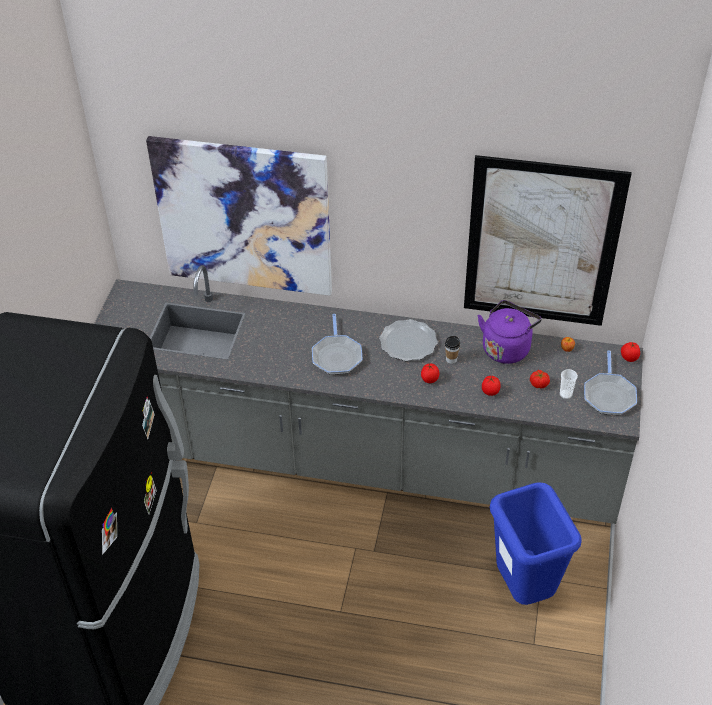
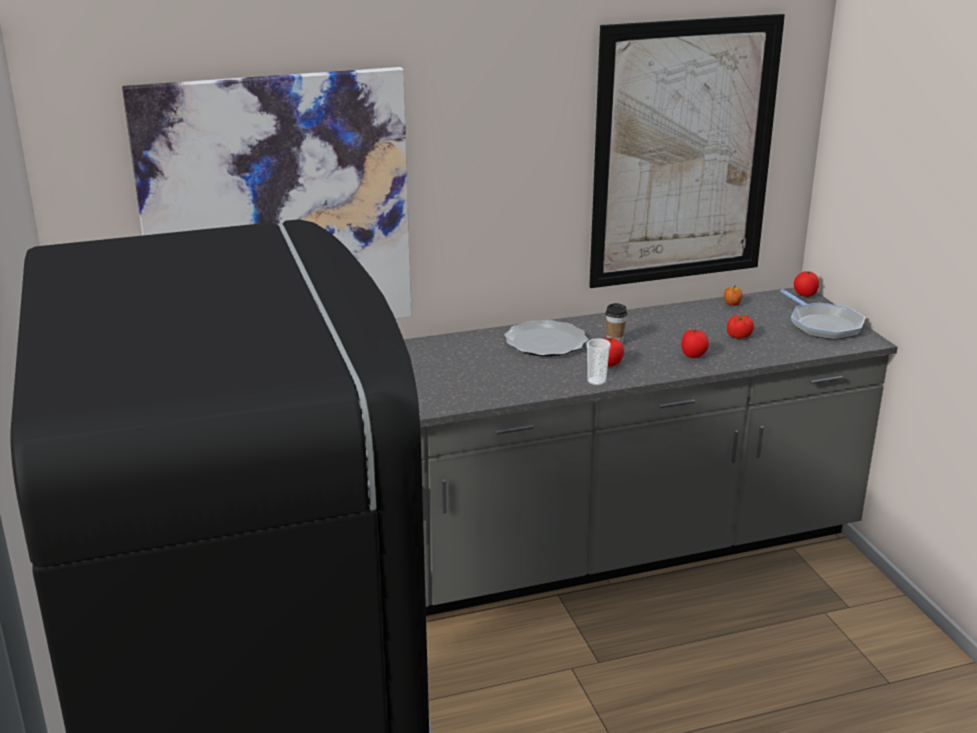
camera: 30 degrees left, 20 degrees down
(337, 356) = (467, 374): frying pan -> none
(507, 347) = (666, 319): purple kettle -> none
(524, 590) = (820, 632): blue trash can -> none
(565, 394) = (778, 336): cup -> cup (596, 381)

